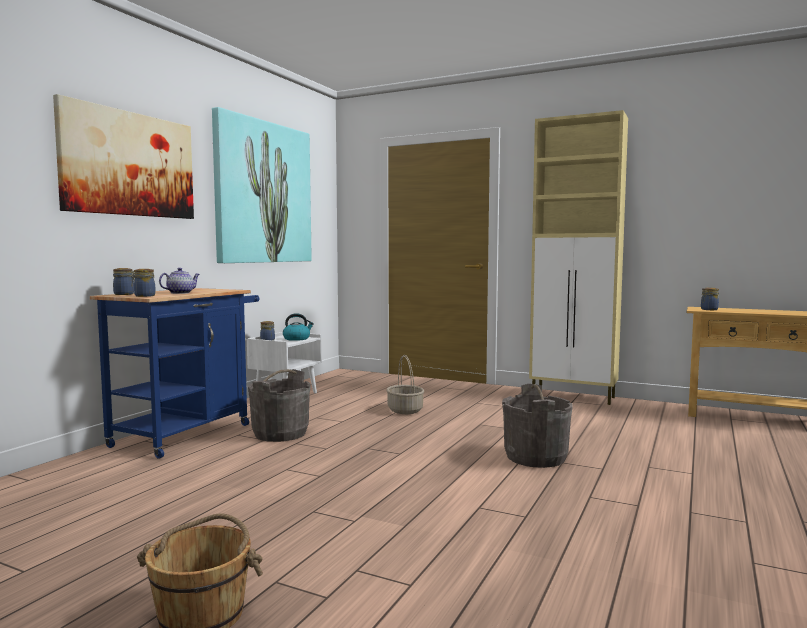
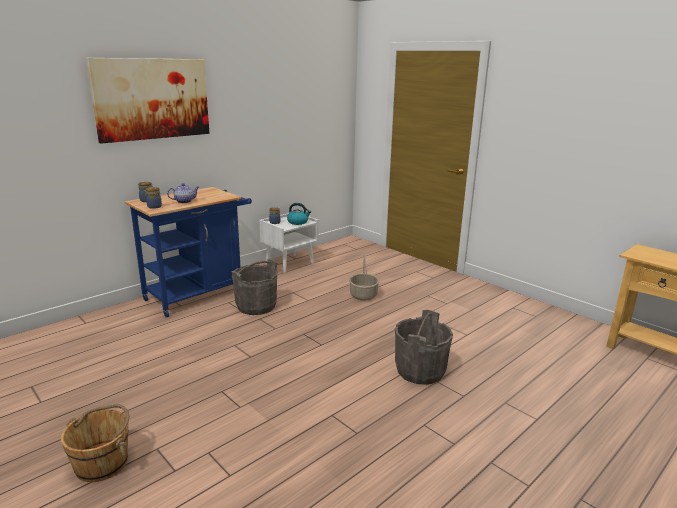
camera: 20 degrees right, 15 degrees up
(263, 193) = (277, 101): picture -> none
(574, 397) = (519, 302): beige cabinet -> none
(708, 309) = (646, 255): jar -> none

